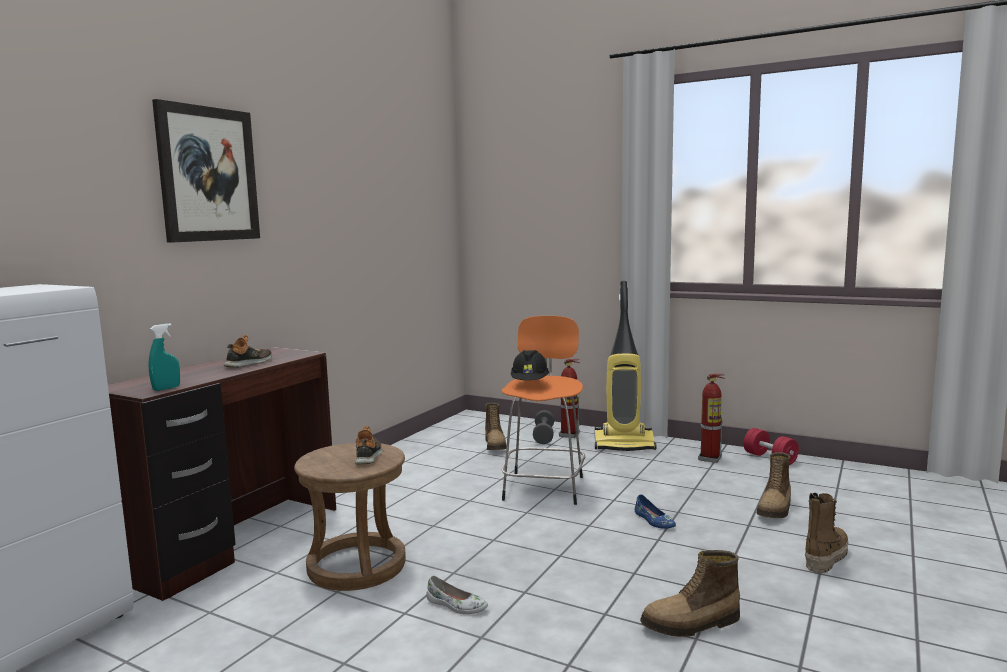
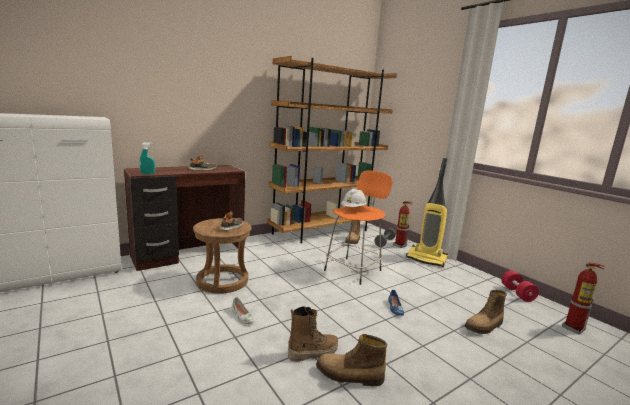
camera: 25 degrees right, 5 degrees up
(208, 174) = (201, 72): picture -> none
(436, 441) = (326, 231): none -> brown bookcase
(530, 383) = (353, 208): black hard hat -> white hard hat
(710, 459) = (473, 282): fire extinguisher -> fire extinguisher (573, 328)
(825, 557) = (486, 370): boot -> boot (313, 352)

